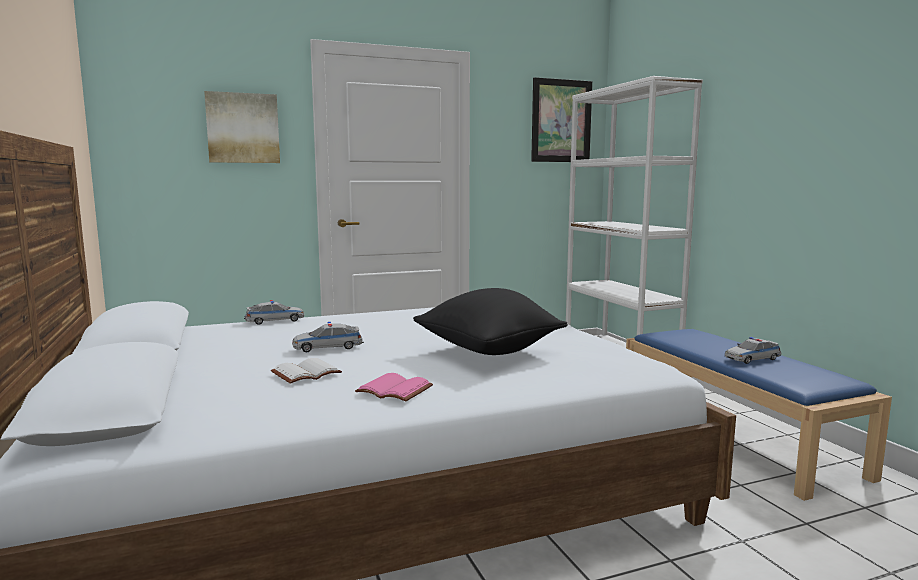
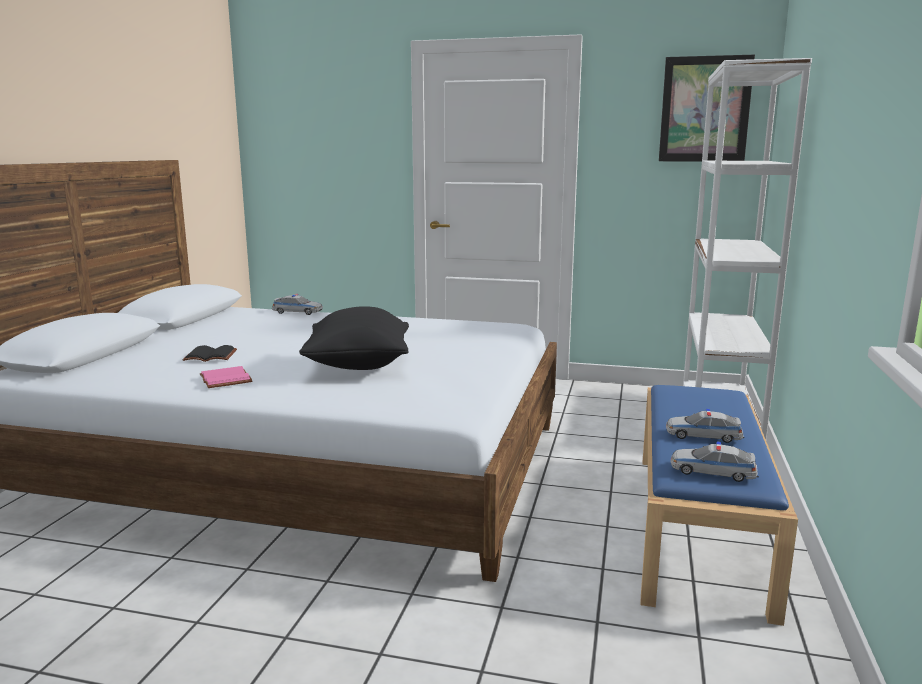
camera: 35 degrees right, 5 degrees up
(243, 128) = (350, 132): picture -> none
(306, 373) = (211, 356): white book -> black book
(328, 347) = (271, 340): toy car -> toy car (712, 472)

